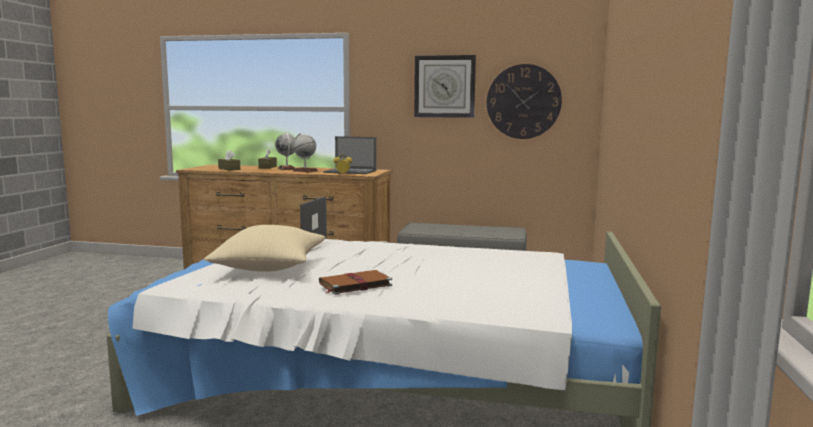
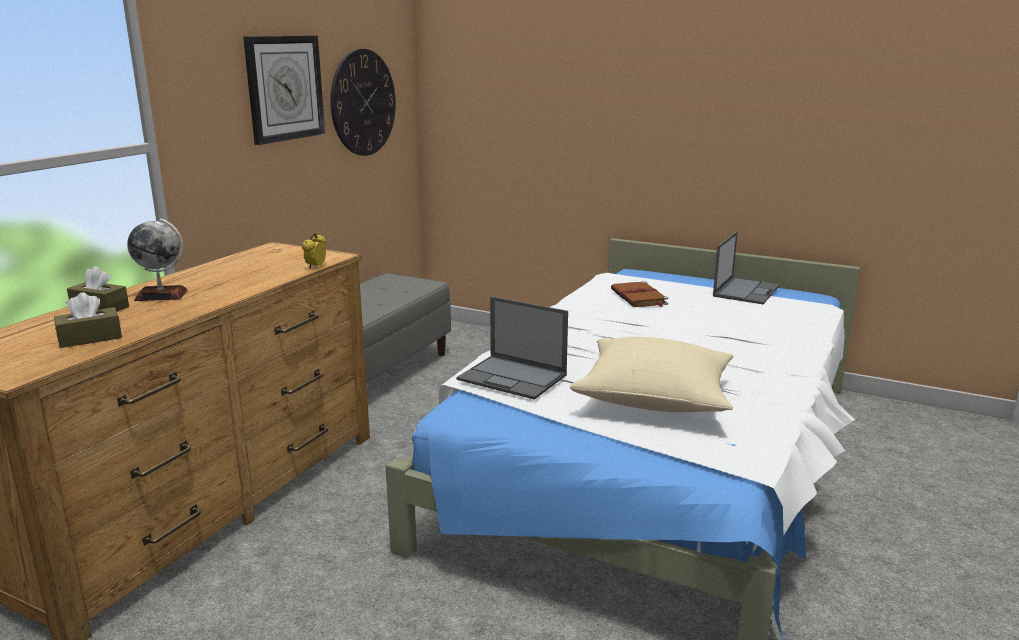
camera: 75 degrees left, 10 degrees up
(305, 171) = (228, 285): globe -> none
(351, 171) = (279, 261): laptop -> laptop (746, 291)
(354, 285) = (745, 358): brown book -> brown book (639, 297)

